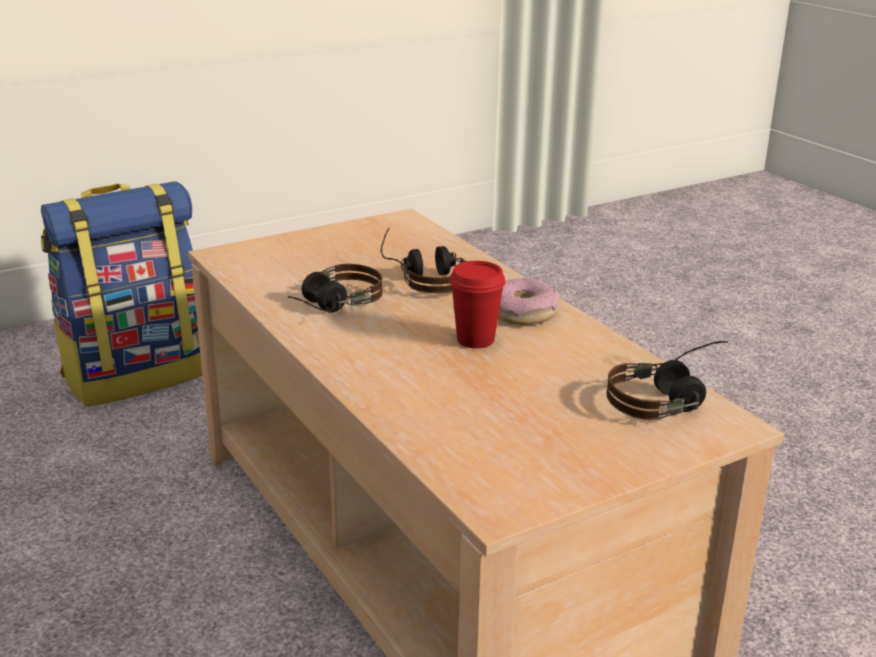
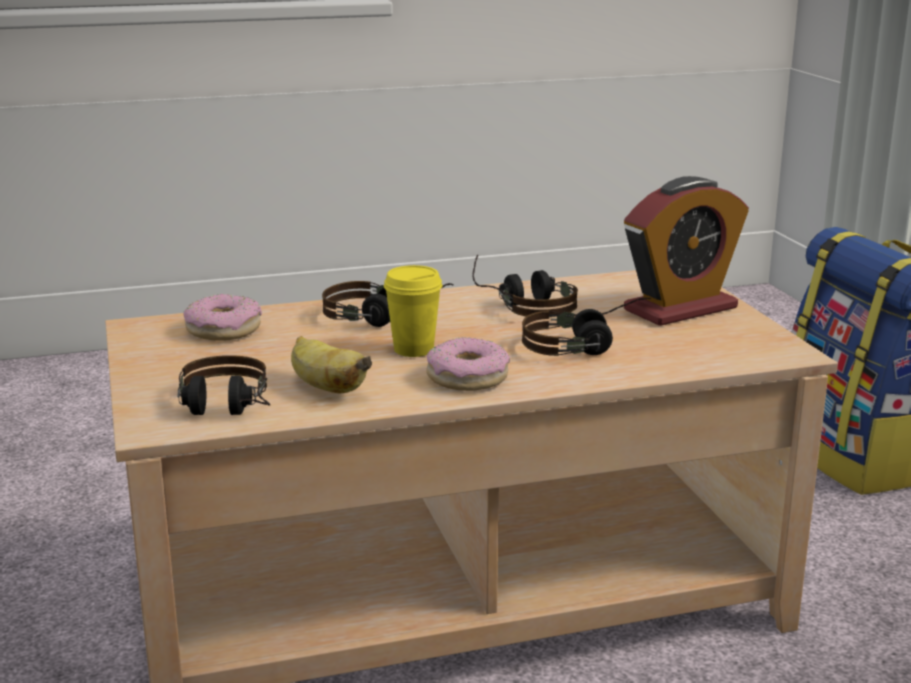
camera: 105 degrees right, 5 degrees down
(320, 250) = (680, 309): none -> alarm clock
(399, 363) = (386, 318): none -> headphones
(475, 340) = (414, 350): red cup -> yellow cup
(478, 446) = (224, 330): none -> donut
(587, 364) = (326, 387): none -> banana

